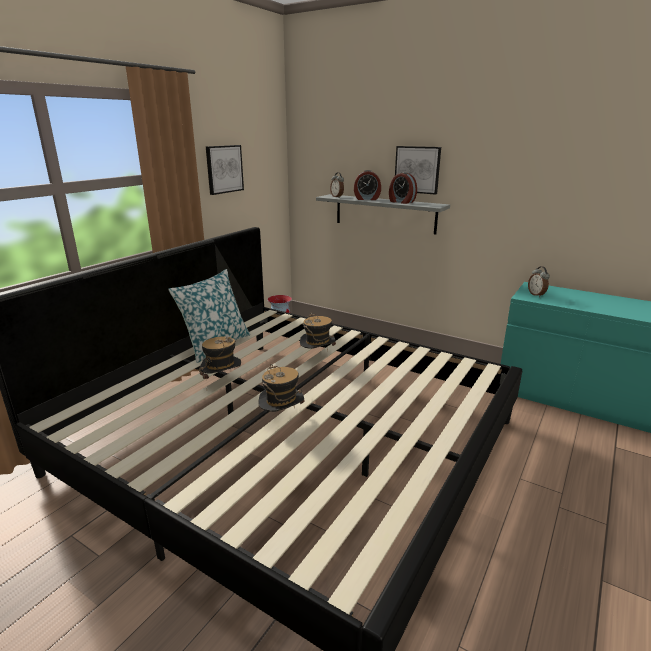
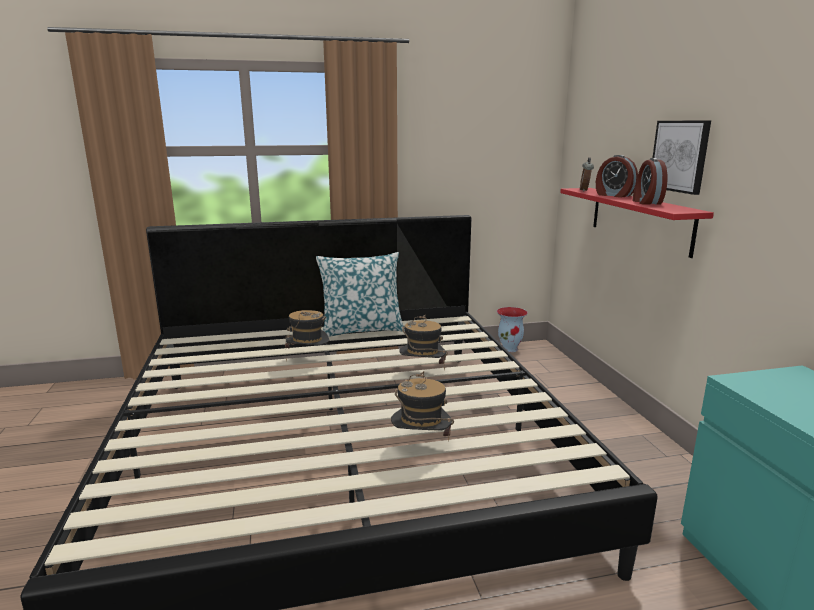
camera: 45 degrees right, 5 degrees down
(224, 169) = (450, 146): picture -> none
(282, 419) = (290, 407): hat -> hat (421, 446)
(384, 213) = (639, 219): grey shelf -> red shelf
(536, 295) = (771, 386): alarm clock -> none

